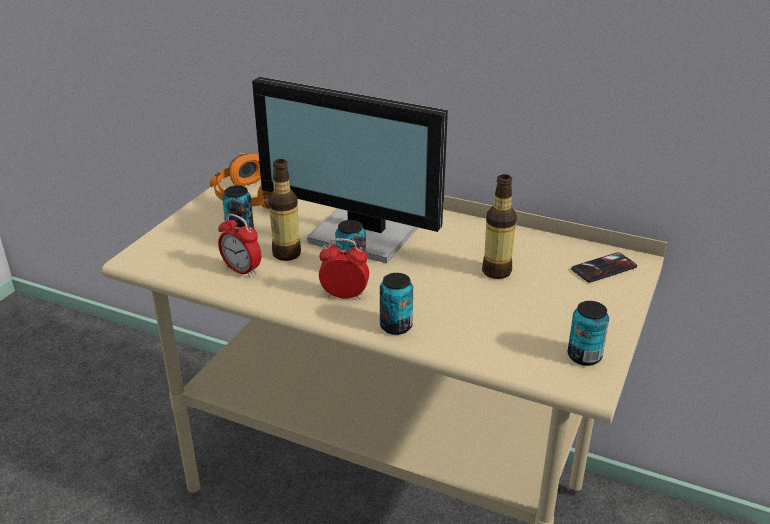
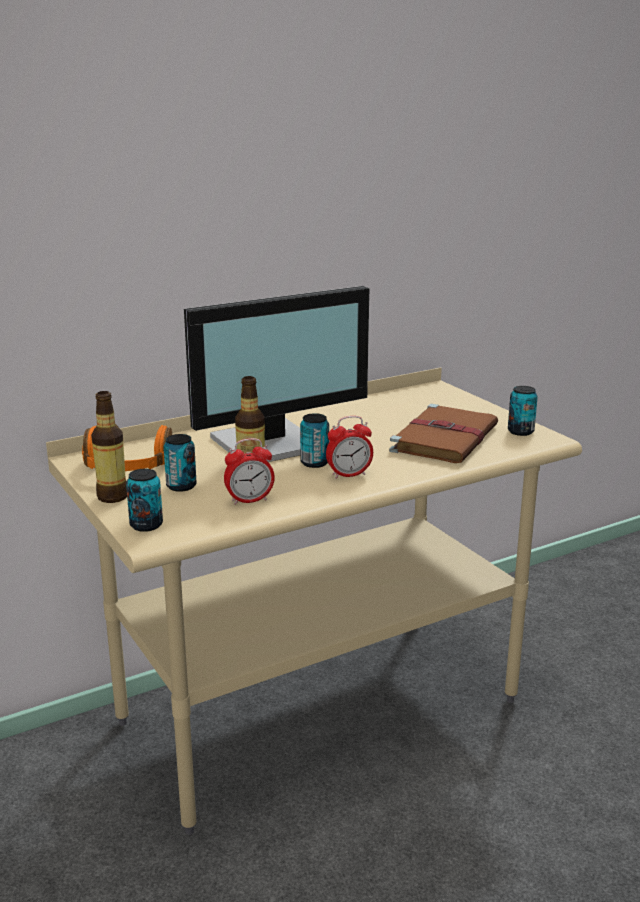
camera: 55 degrees left, 10 degrees down
(344, 295) = (349, 475): alarm clock -> alarm clock turned 150 degrees counterclockwise
(396, 326) = (415, 470): can -> can (146, 525)
(496, 271) = (390, 423): bottle -> bottle (112, 497)
(500, 315) = (445, 438): none -> brown book
(604, 268) = (431, 396): phone -> none

